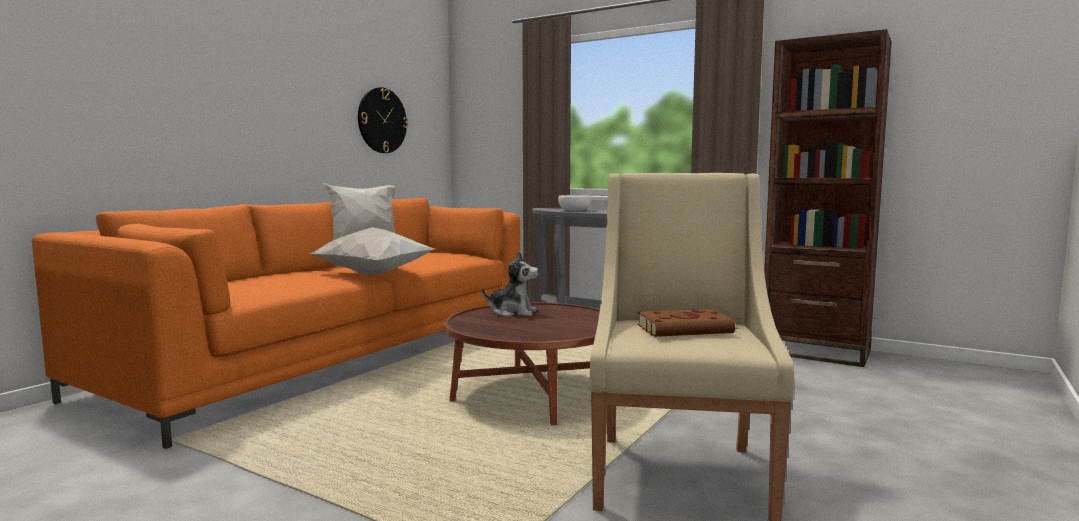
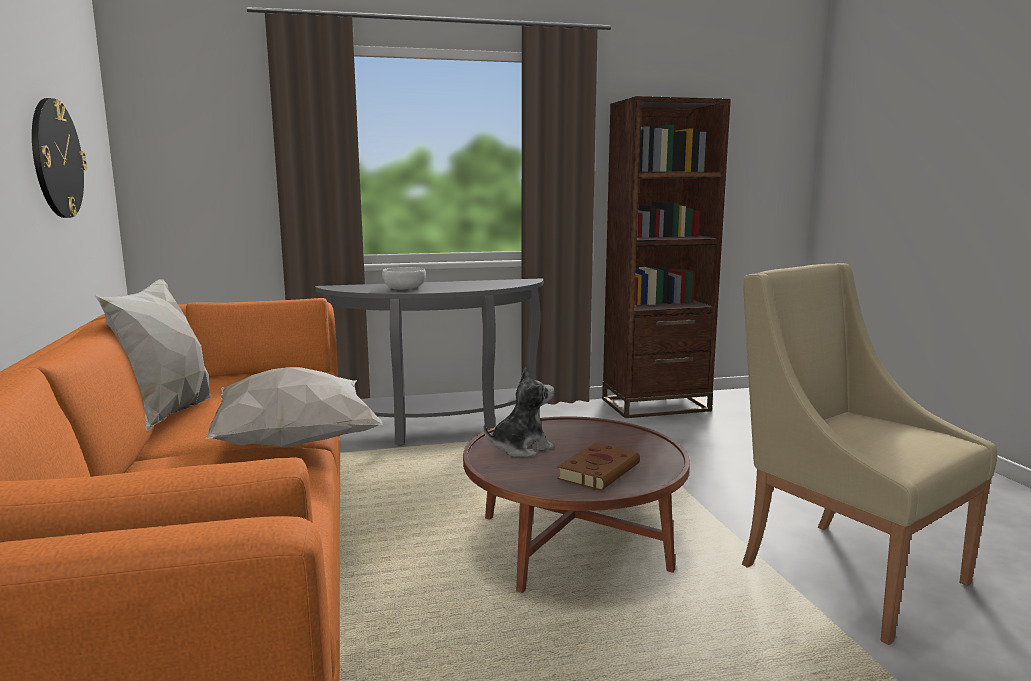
camera: 45 degrees left, 5 degrees up
(687, 329) = (877, 432): brown book -> brown book (599, 471)

